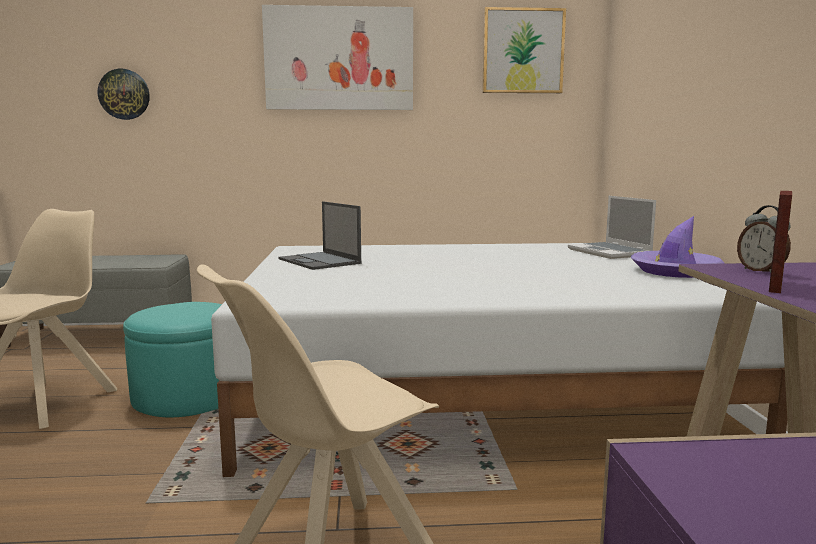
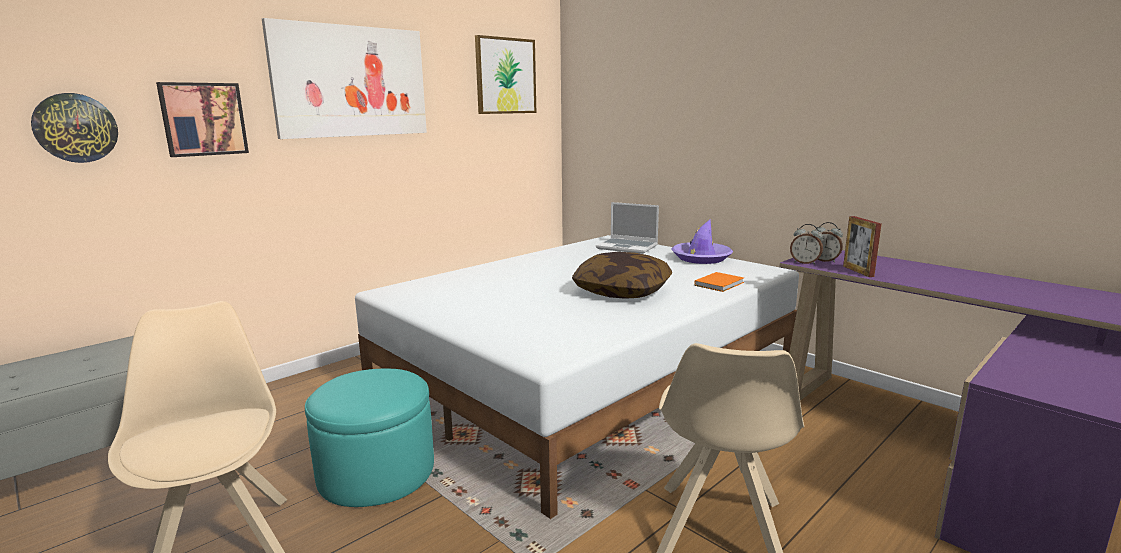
camera: 40 degrees left, 5 degrees up
(209, 90) = (203, 119): none -> picture
(320, 261) = (461, 302): laptop -> none
(481, 278) = (622, 291): none -> pillow
(620, 292) = (720, 284): none -> orange book
(717, 268) = (805, 263): none -> alarm clock

